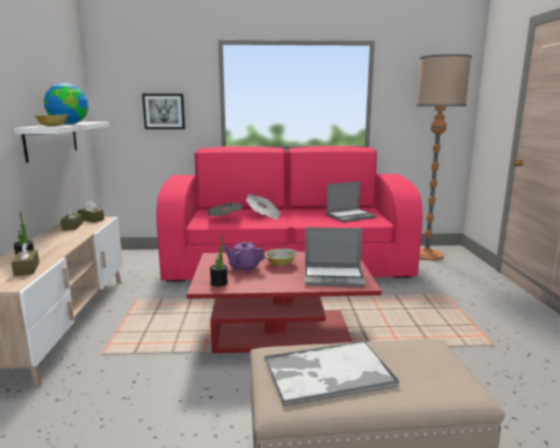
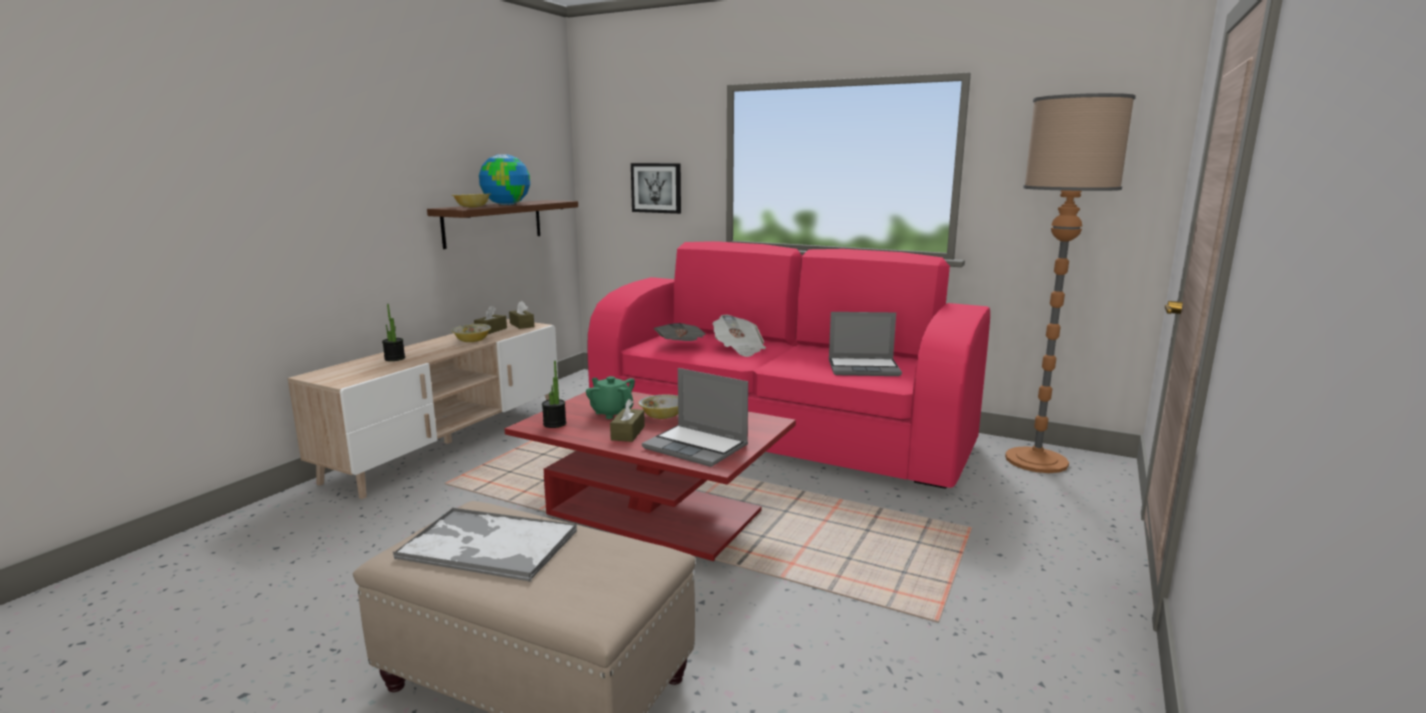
camera: 30 degrees right, 0 degrees up
(27, 269) = (379, 369): brown tissue box -> brown tissue box (628, 433)
(52, 140) = (493, 223): white shelf -> brown shelf
(72, 236) = (472, 341): none -> bowl
(244, 268) = (612, 413): purple teapot -> green teapot

